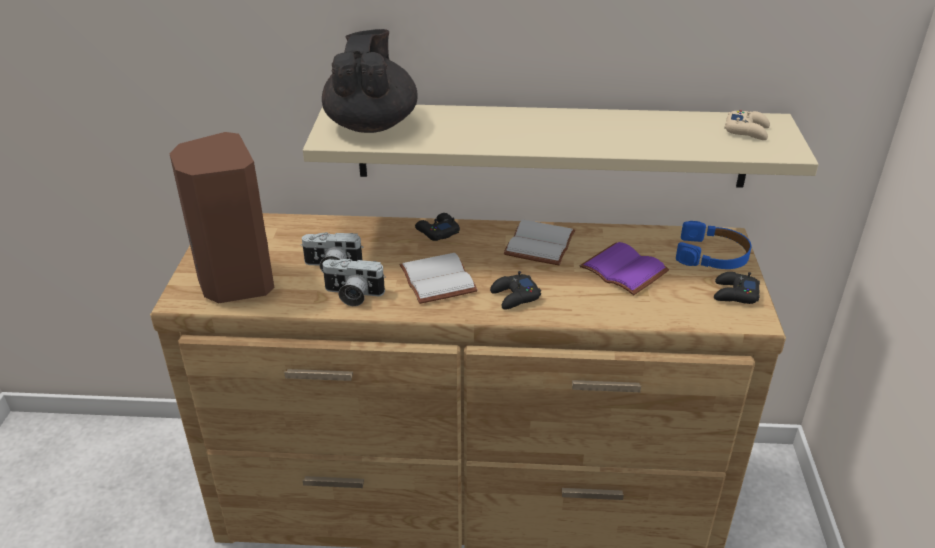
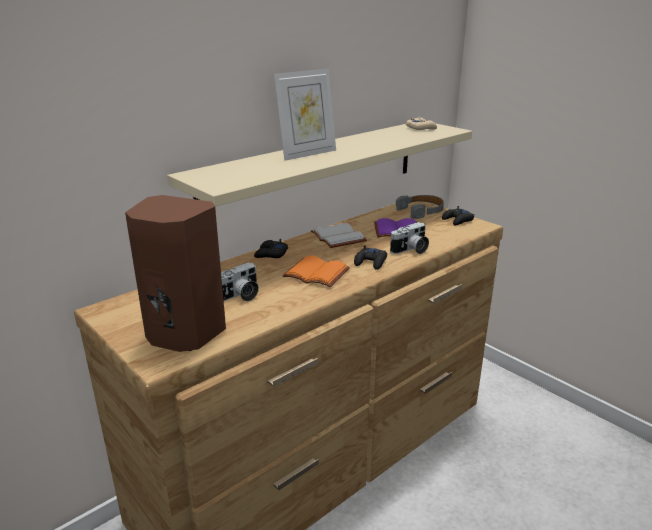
camera: 45 degrees left, 10 degrees down
(352, 295) = (281, 303): camera -> camera (410, 250)
(371, 124) = (230, 173): black teapot -> none
(435, 279) = (315, 274): white book -> orange book
(503, 124) = (307, 154): none -> picture frame
(712, 255) = (421, 211): blue headphones -> grey headphones

